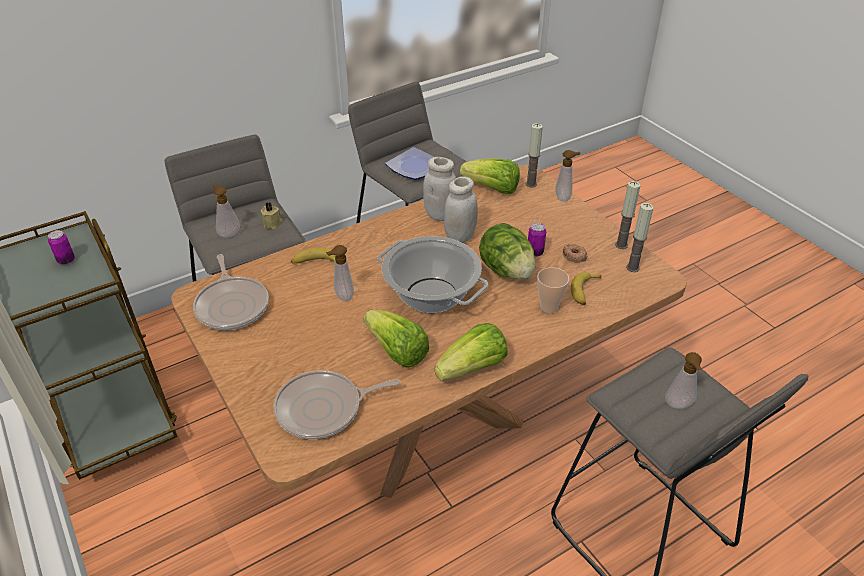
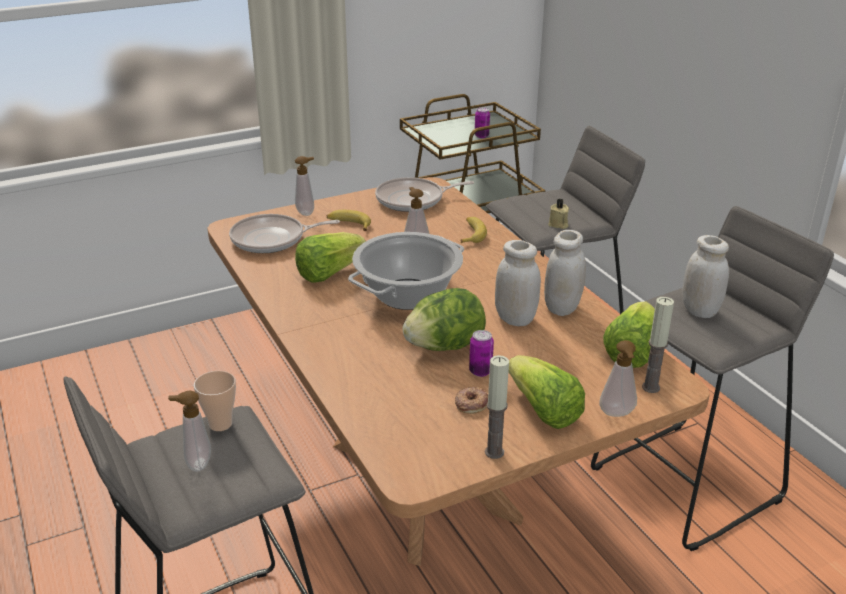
camera: 95 degrees right, 10 degrees down
(228, 233) = (539, 204): soap dispenser -> soap dispenser (307, 212)
(323, 409) = (272, 239): frying pan -> frying pan turned 90 degrees counterclockwise
(414, 166) = (699, 311): plate -> white jar
(473, 368) = (291, 311): lettuce -> lettuce (542, 410)
(549, 307) = (371, 369): cup -> cup (220, 424)
(584, 292) = (394, 401): banana -> banana (349, 224)
(632, 268) = (439, 453): candle -> none

